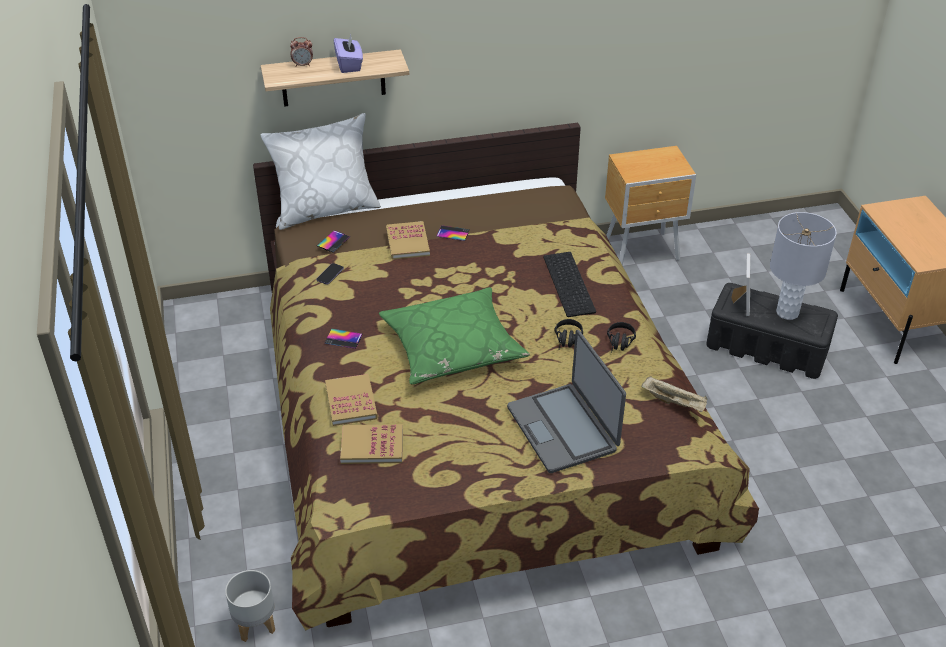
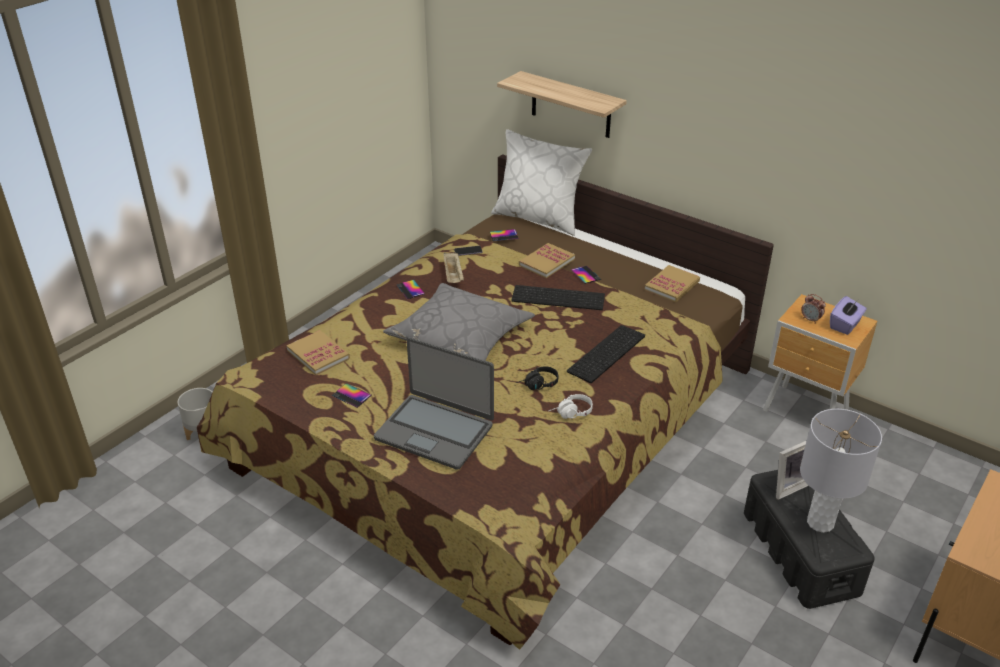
camera: 50 degrees right, 5 degrees down
(303, 65) = (544, 81): alarm clock -> alarm clock (810, 320)
(349, 65) = (572, 93): purple tissue box -> purple tissue box (845, 325)
(351, 402) = (351, 324): book -> book (672, 285)
(452, 347) = (460, 336): green pillow -> grey pillow
(459, 454) = (351, 395): none -> phone
(466, 264) = (559, 297): none -> keyboard
(563, 428) = (435, 431): laptop -> laptop turned 90 degrees counterclockwise
(620, 344) = (570, 413): black headphones -> white headphones
(674, 402) = (538, 477): beige tray -> beige tray (453, 276)

